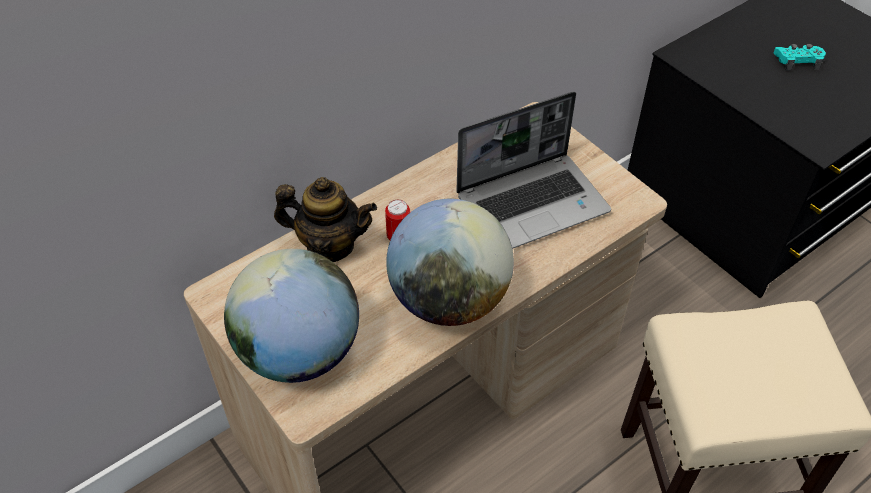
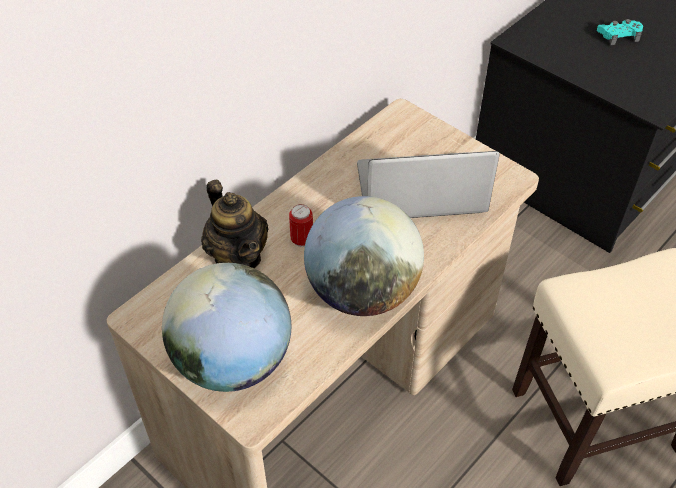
camera: 10 degrees left, 0 degrees up
(330, 245) = (238, 256): teapot -> teapot turned 60 degrees clockwise
(533, 202) = (419, 191): laptop -> laptop turned 150 degrees counterclockwise

